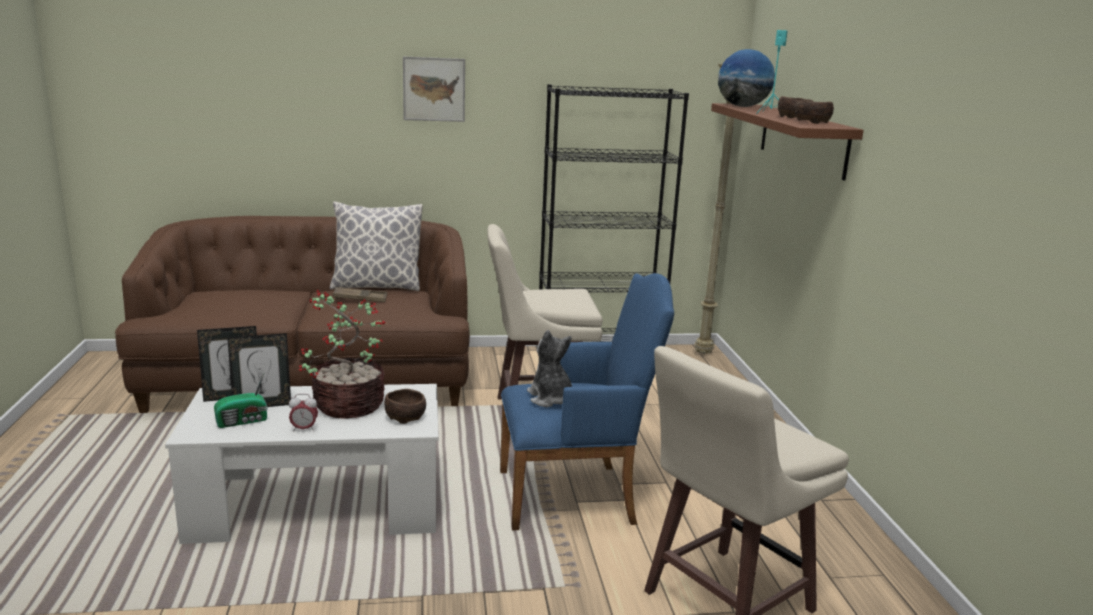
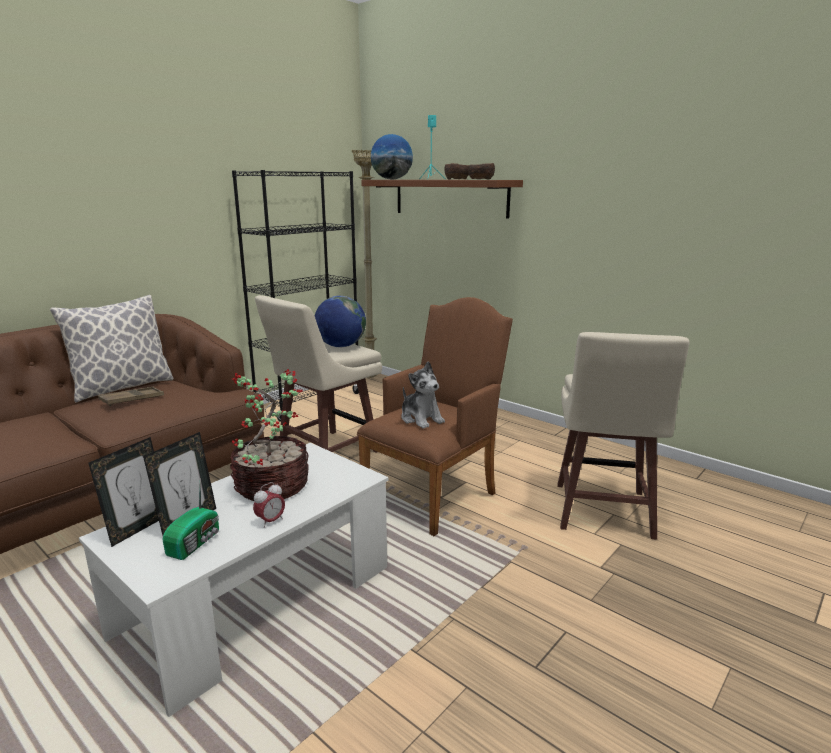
camera: 40 degrees left, 0 degrees up
(405, 416) = (336, 474): brown bowl -> none
(434, 89) = (125, 179): picture -> none
(550, 398) = (421, 419): plush toy -> plush toy turned 150 degrees counterclockwise
(570, 298) = (341, 346): none -> globe
(576, 496) = (435, 494): blue armchair -> brown armchair

